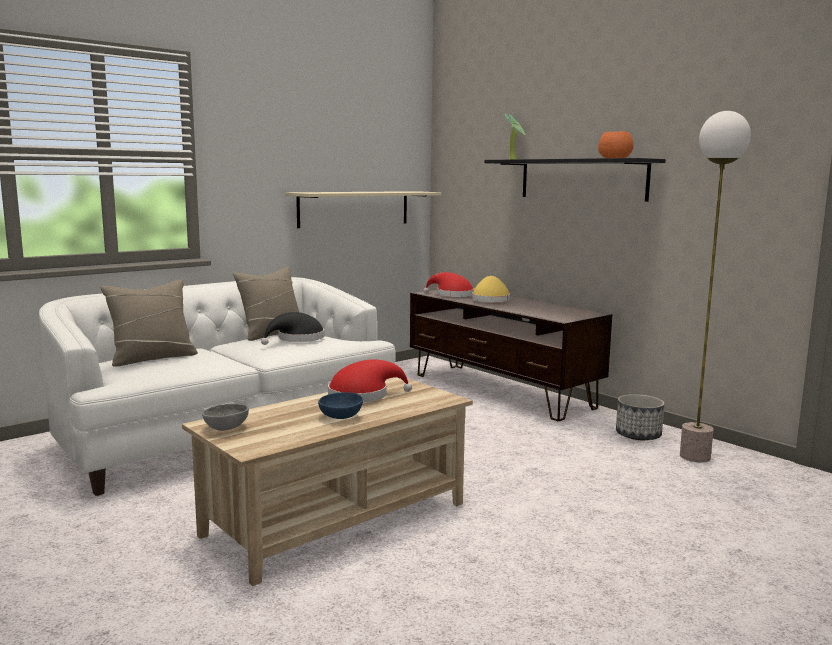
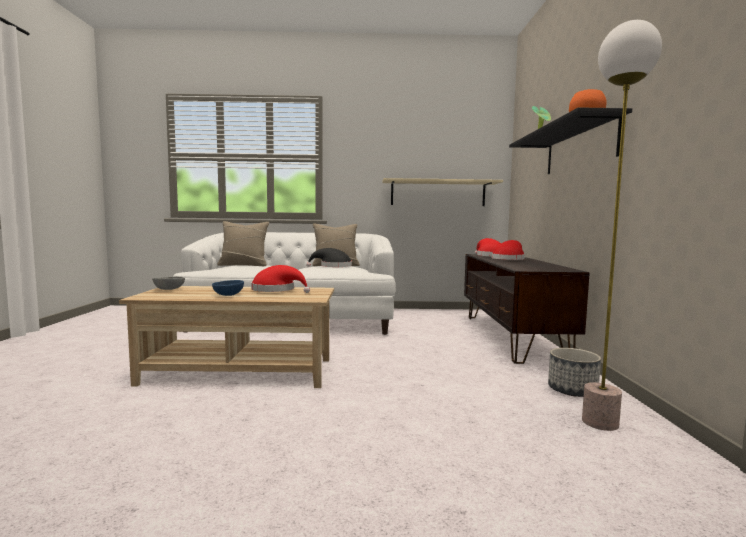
camera: 40 degrees right, 5 degrees down
(490, 300) = (509, 259): yellow hat -> red hat

